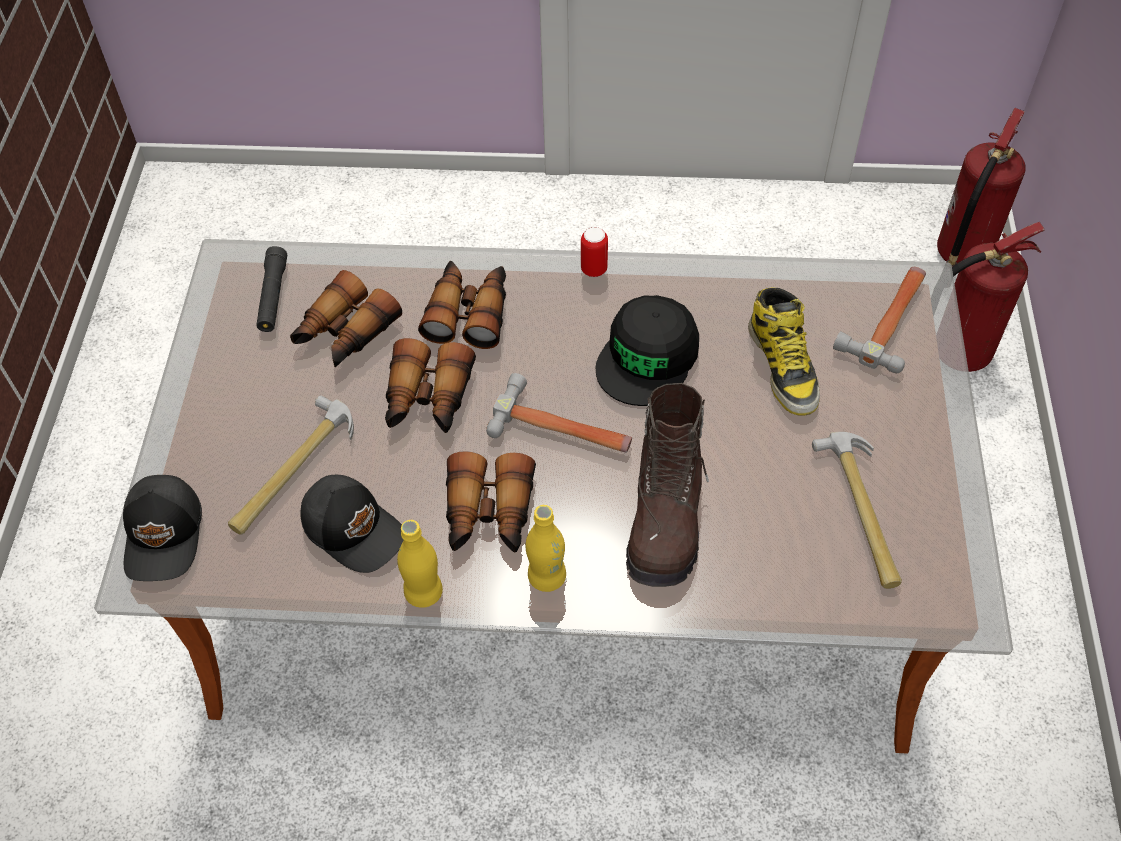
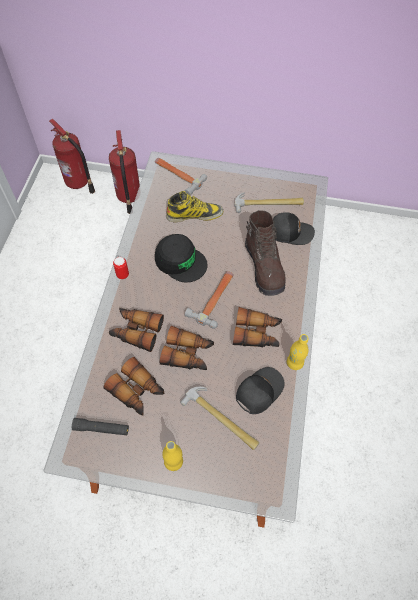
camera: 85 degrees left, 5 degrees up
(165, 535) = (253, 484): black cap -> black cap (290, 232)
(547, 577) = (290, 314): yellow bottle -> yellow bottle (173, 461)
(666, 516) = (264, 267): brown boot -> brown boot turned 60 degrees clockwise

